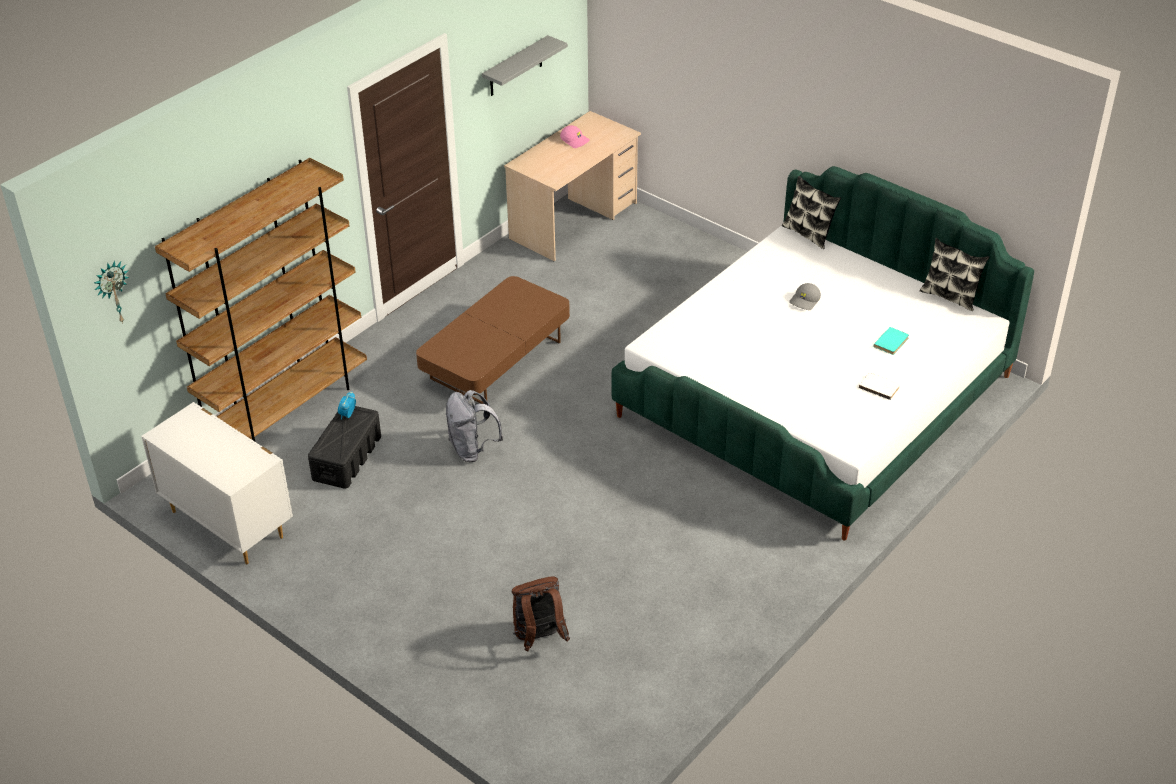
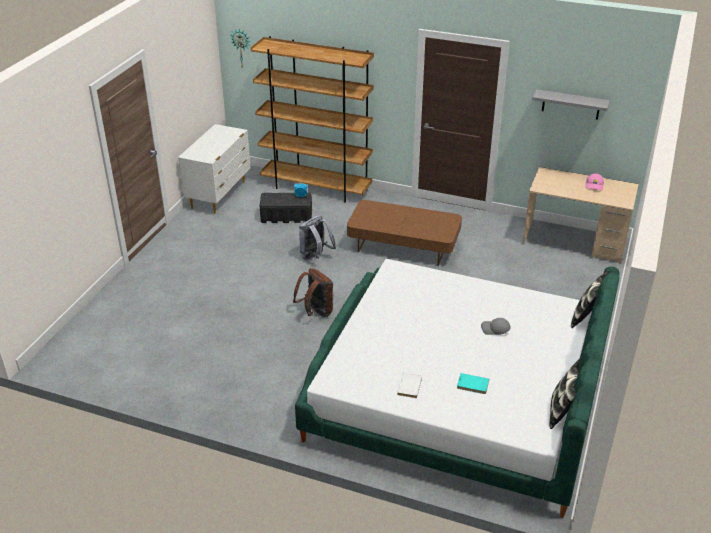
camera: 70 degrees right, 5 degrees down
(539, 638) = (163, 318): brown backpack -> brown backpack (316, 312)

